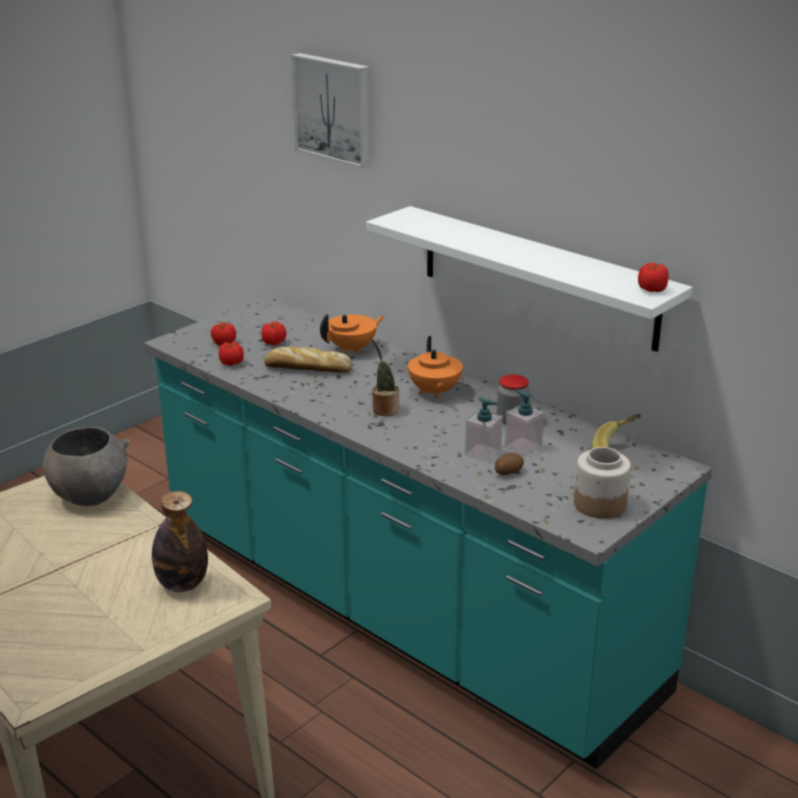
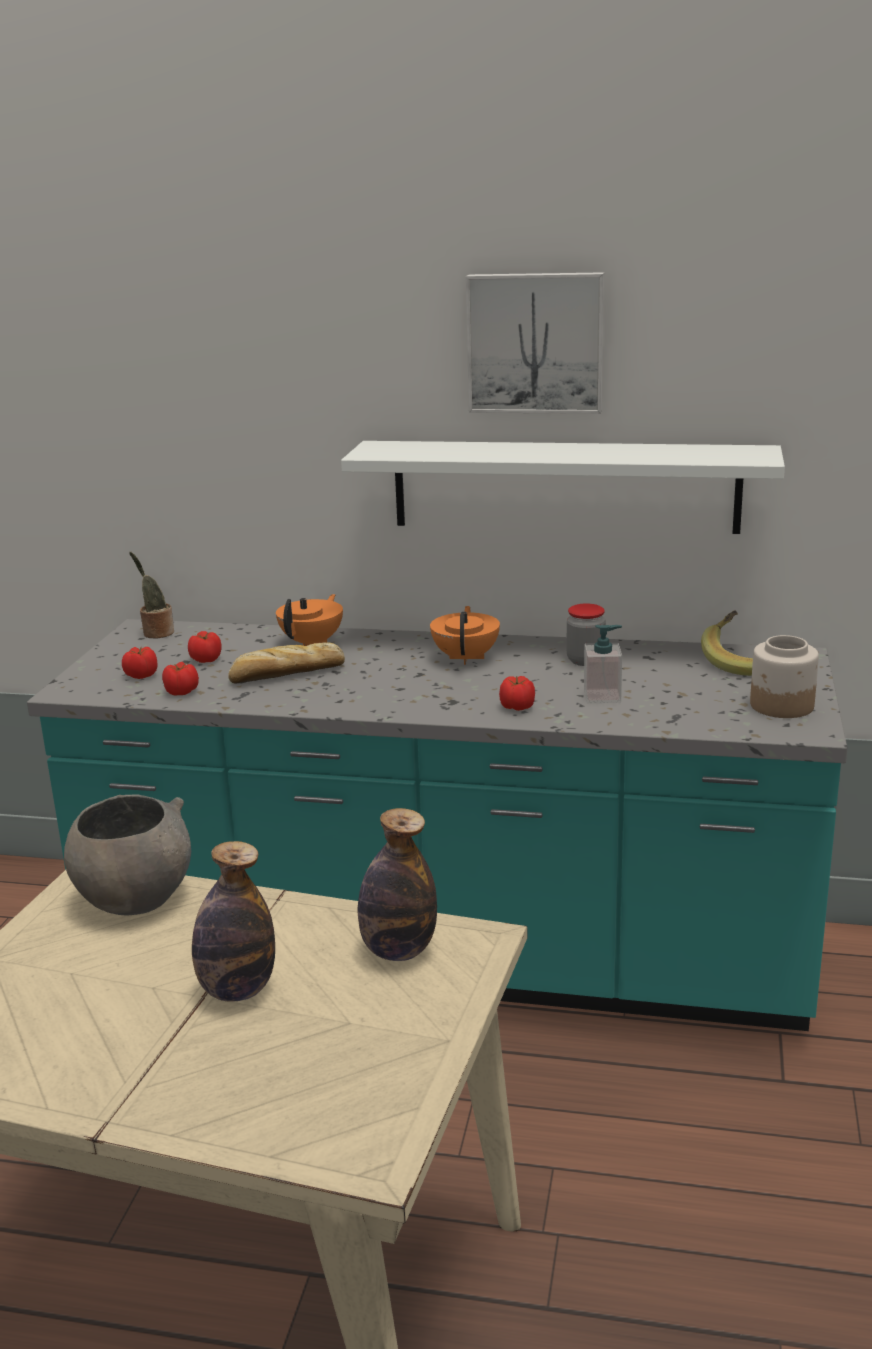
camera: 30 degrees left, 5 degrees down
(76, 572) = (237, 990): none -> bottle
(335, 109) = (228, 337): picture -> picture (535, 343)
(384, 409) = (436, 687): potted plant -> potted plant (156, 633)
(434, 392) = (466, 658): orange teapot -> orange teapot turned 135 degrees counterclockwise
(508, 472) = (653, 705): potato -> none
(523, 446) = (632, 679): soap dispenser -> none
(651, 290) = (752, 453): tomato -> tomato (517, 707)

